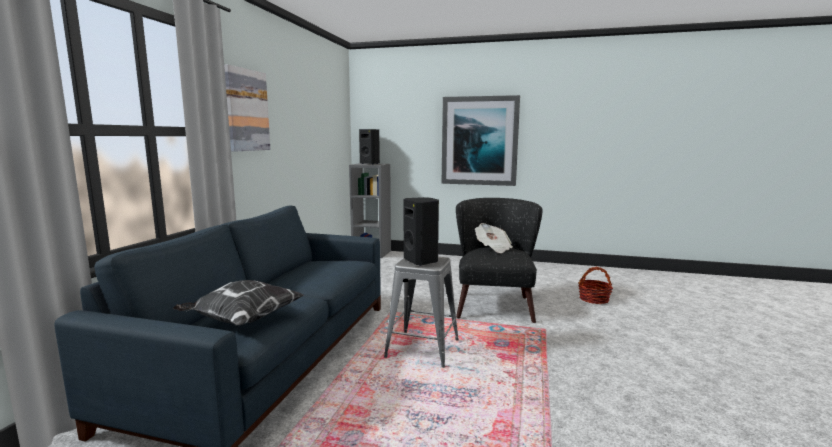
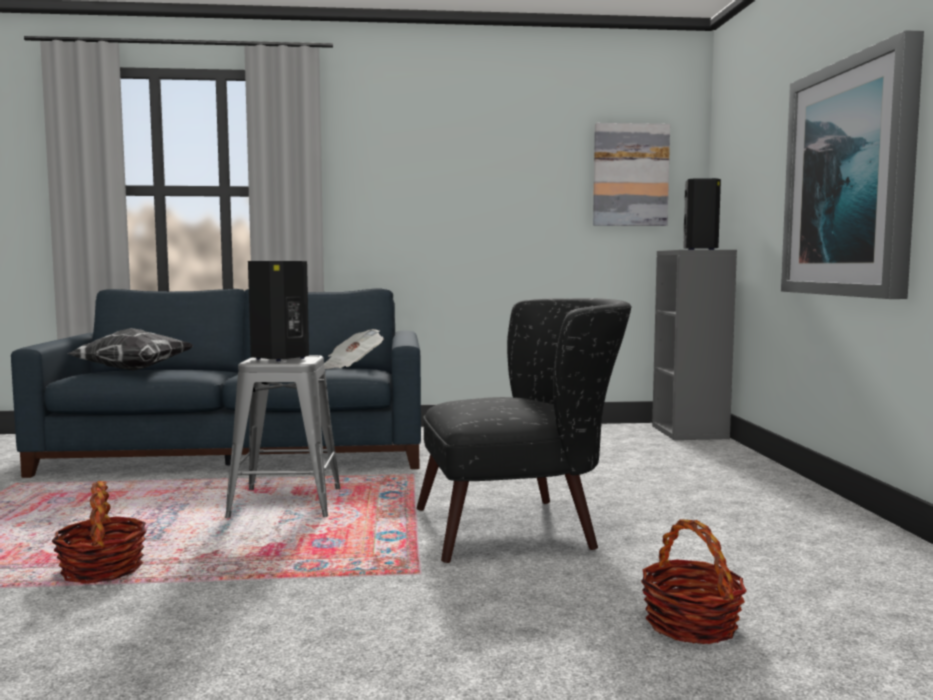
camera: 70 degrees right, 5 degrees down
(246, 110) = (380, 163): picture -> picture (630, 175)
(493, 248) = (512, 398): newspaper -> newspaper (351, 366)
(525, 409) = (102, 570): none -> basket

